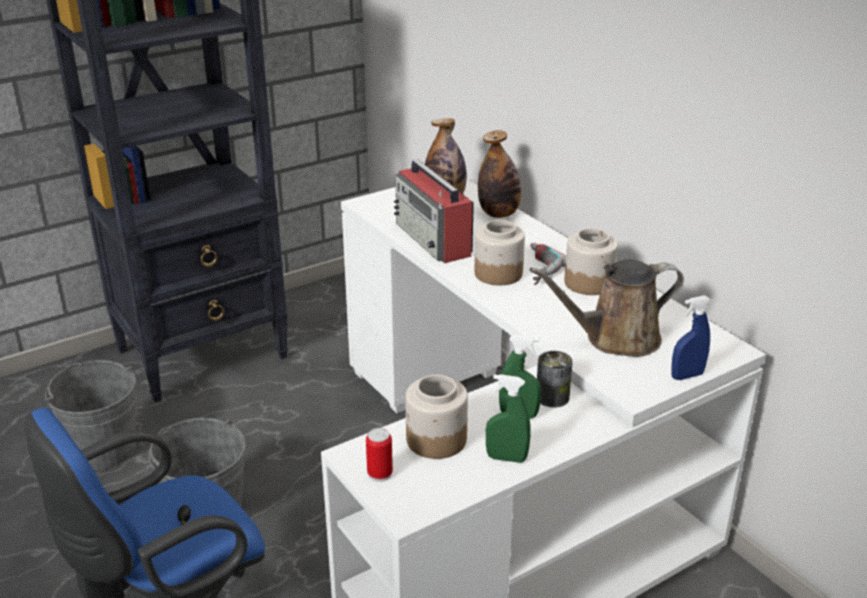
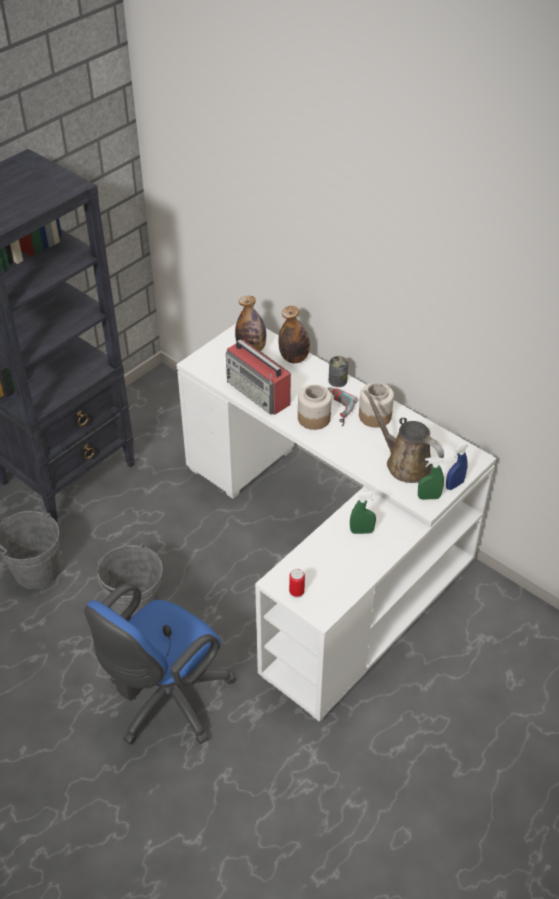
camera: 15 degrees left, 15 degrees up
(436, 440) = (320, 561): jar -> none
(506, 458) = (365, 565): green spray bottle -> green spray bottle (428, 497)
(552, 397) = (377, 513): can -> can (337, 381)
(615, 339) = (405, 463): brown watering can -> brown watering can turned 75 degrees clockwise

